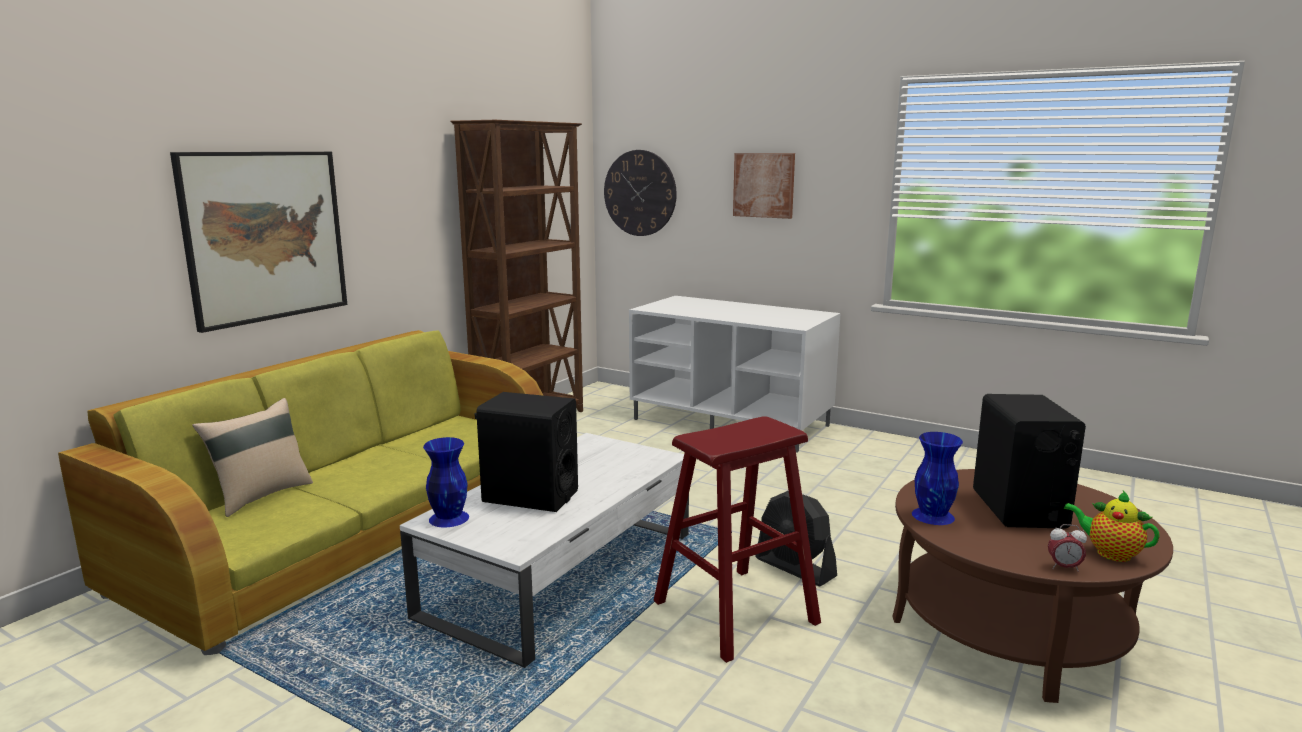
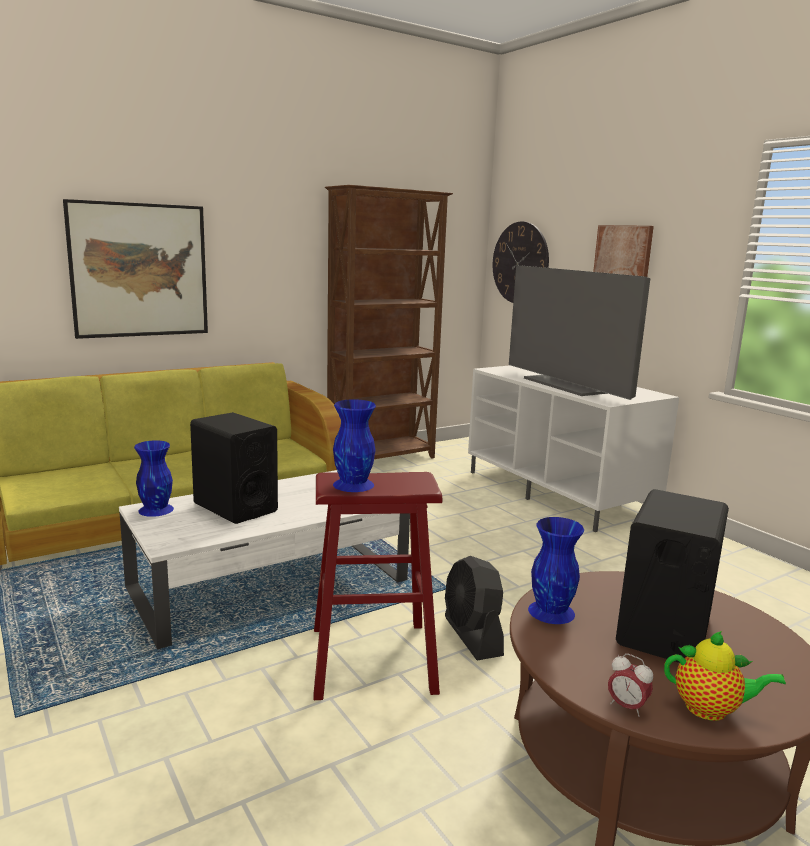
camera: 25 degrees right, 0 degrees up
(261, 495) = (86, 468): beige pillow -> none
(726, 440) = (354, 484): none -> blue vase
(739, 315) = (568, 385): none -> television
(1109, 553) = (711, 709): teapot -> teapot turned 135 degrees clockwise

